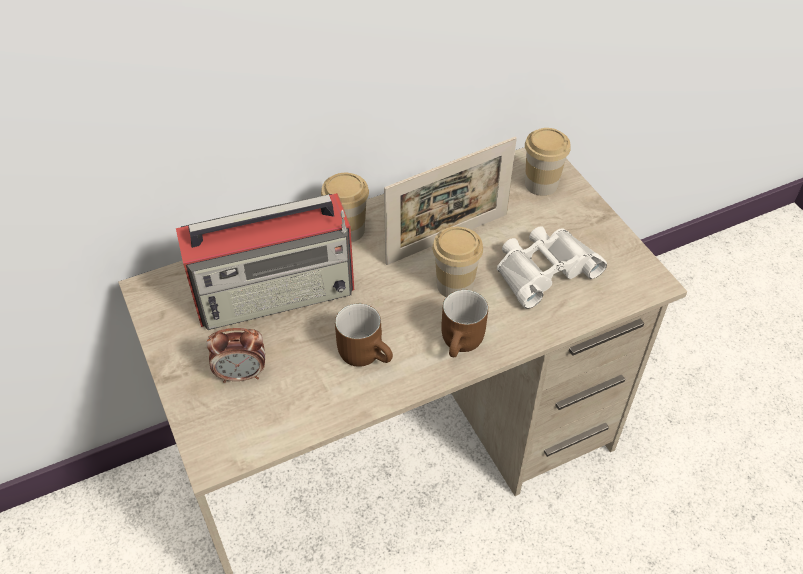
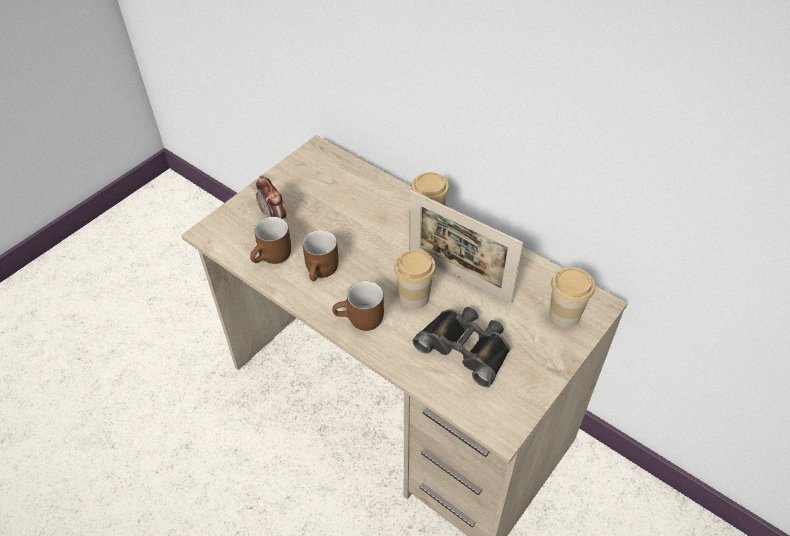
camera: 65 degrees right, 0 degrees up
(277, 292) = (349, 206): radio -> none
(312, 396) = (273, 258): none -> brown mug
(543, 269) = (466, 347): white binoculars -> black binoculars

